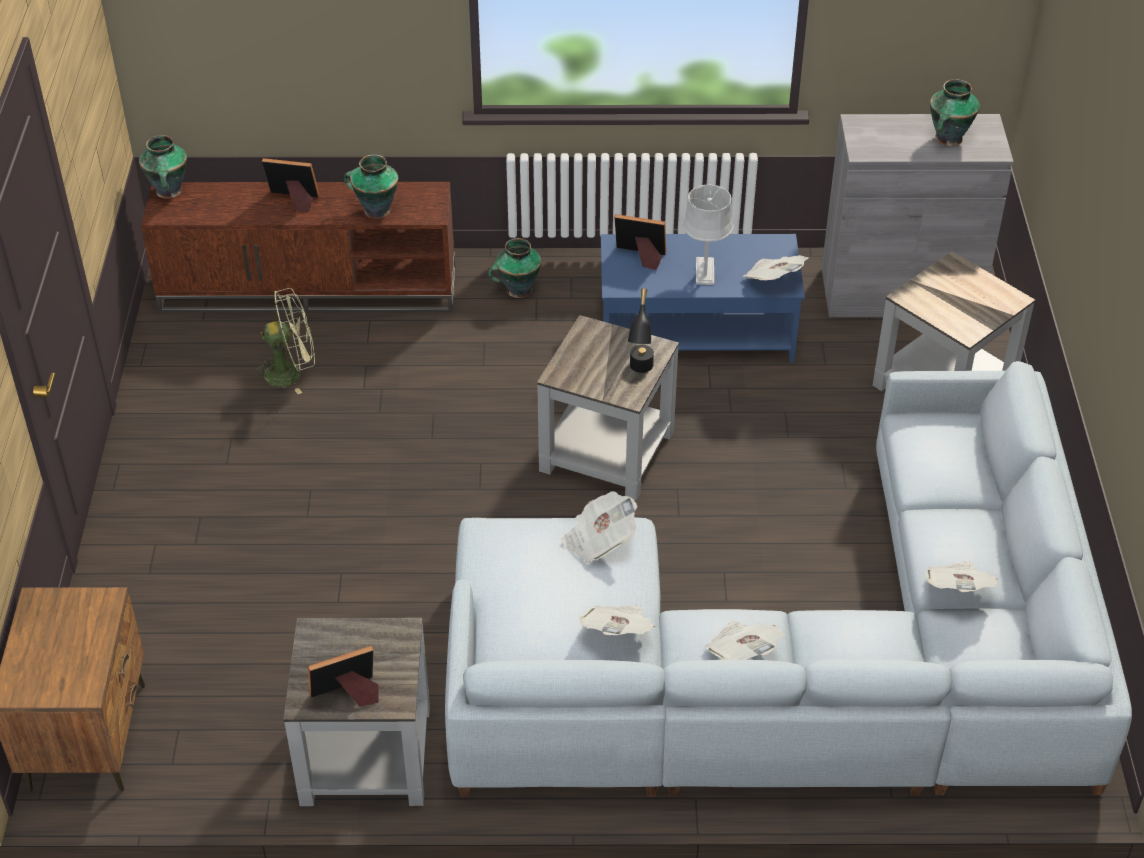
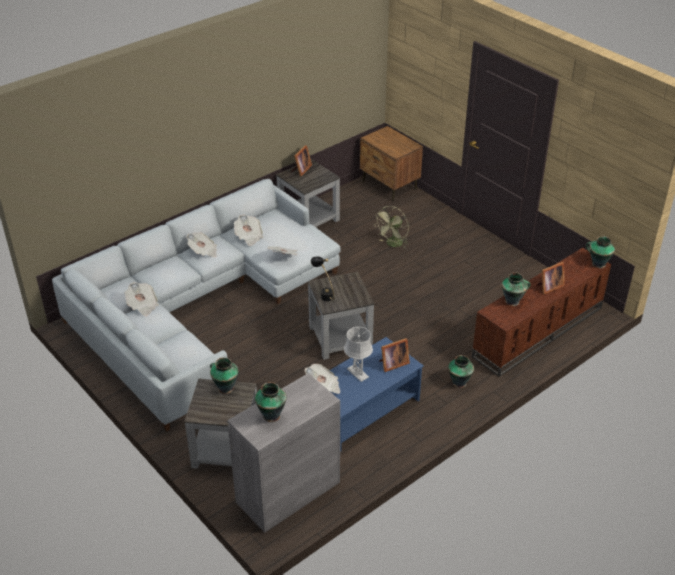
camera: 140 degrees right, 5 degrees down
(291, 372) = (492, 299): green fan -> green fan (393, 244)
(938, 313) = (225, 387): none -> vase

